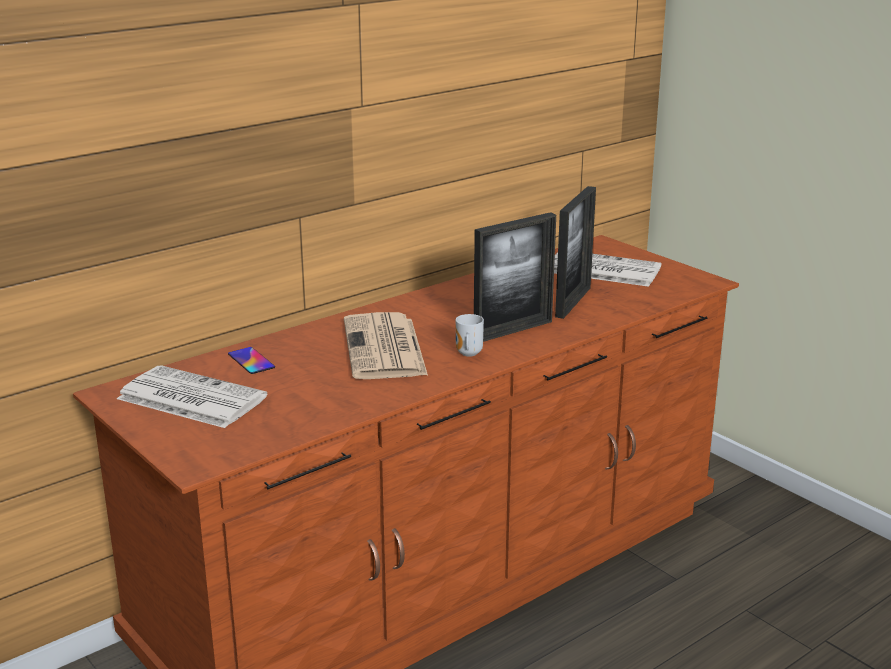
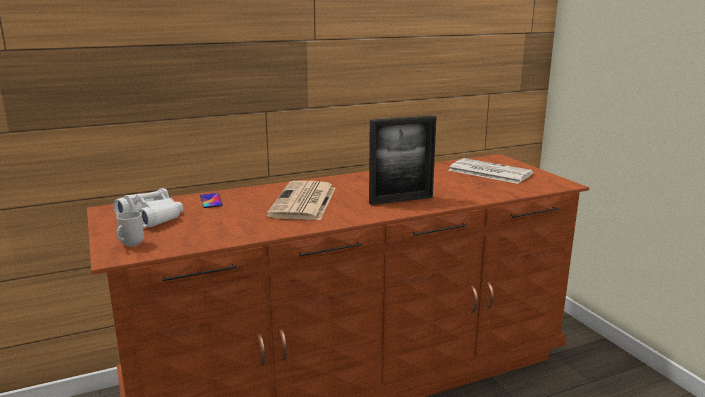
camera: 15 degrees right, 5 degrees down
(189, 398) = (152, 217): newspaper -> white binoculars
(467, 354) = (358, 210): mug -> mug (130, 244)
(573, 302) = (456, 188): picture frame -> none

